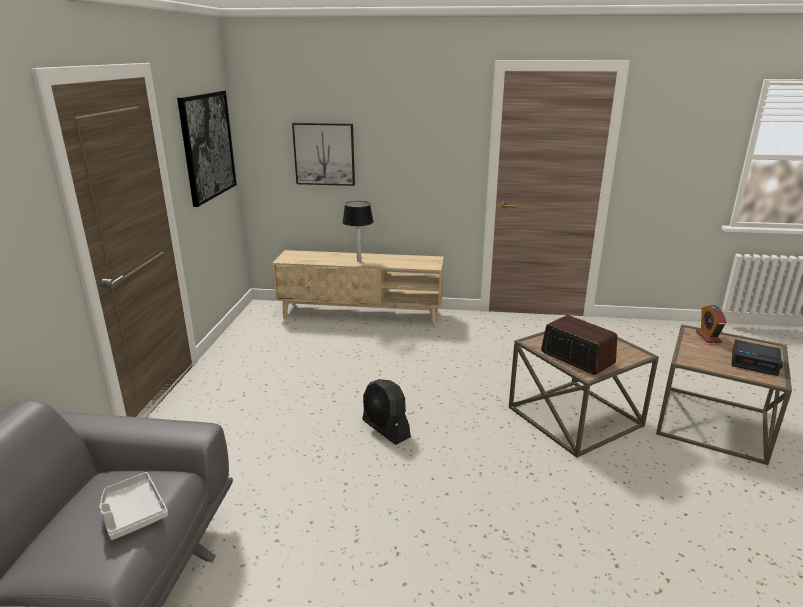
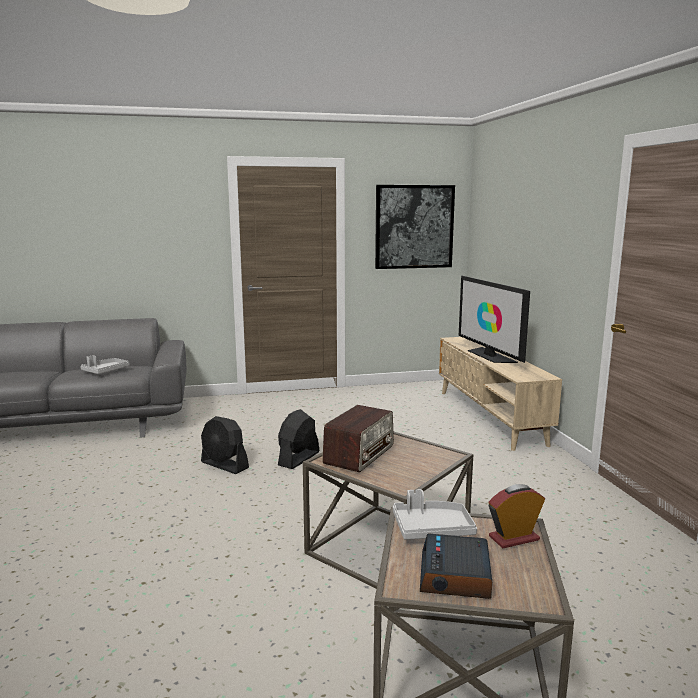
camera: 70 degrees right, 10 degrees down
(324, 154) = (505, 246): picture -> none
(359, 260) = (489, 355): table lamp -> television
(371, 483) = (224, 465): none -> black fan
(701, 357) = (432, 529): none -> grey tray

